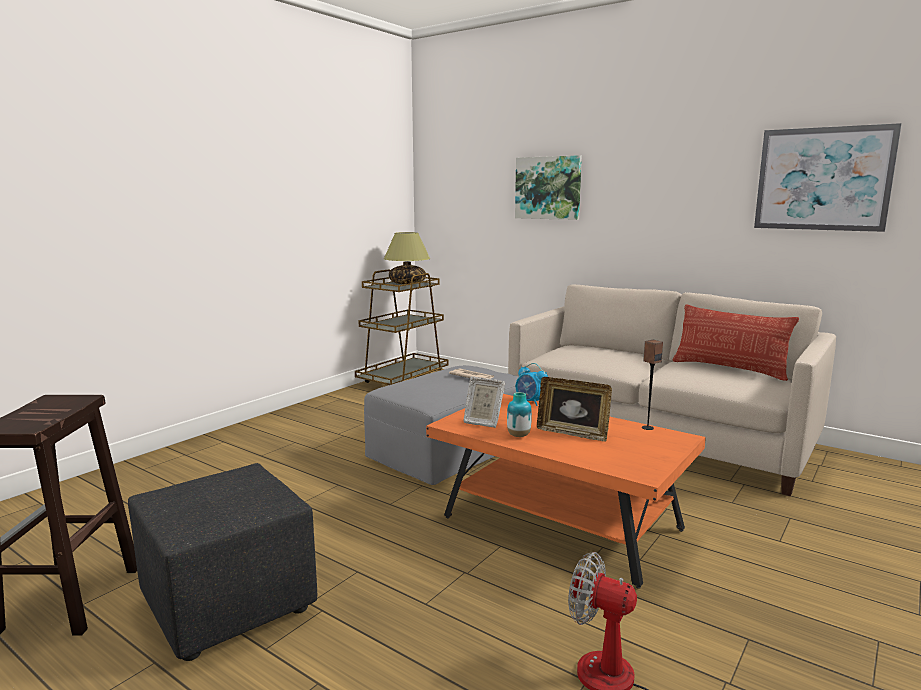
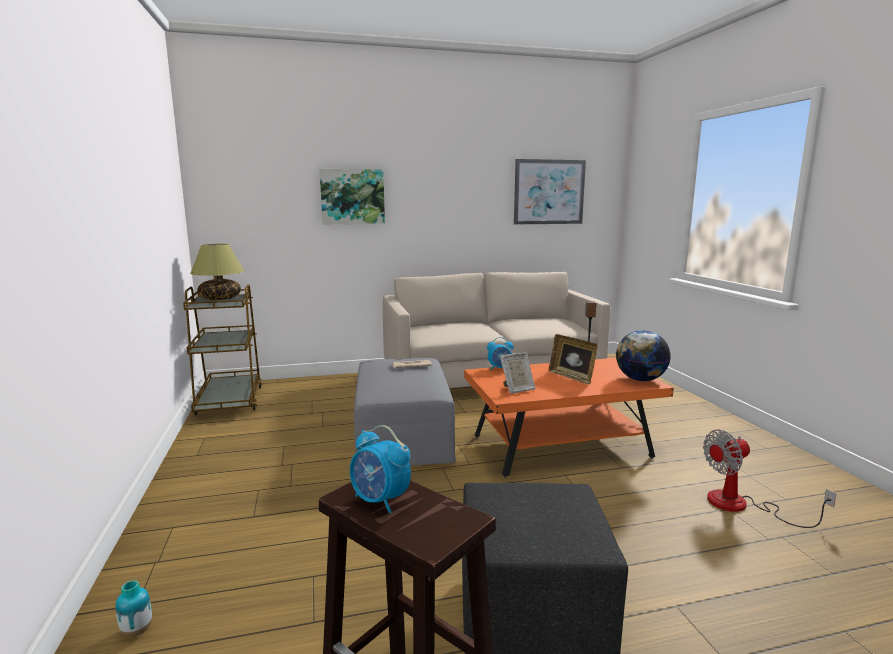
camera: 50 degrees left, 0 degrees up
(47, 405) = (380, 500): none -> alarm clock
(518, 435) = (556, 388): vase -> vase (137, 631)
(572, 433) = (572, 377): picture frame -> picture frame turned 75 degrees clockwise
(643, 465) = (640, 379): none -> globe
(729, 369) = (533, 319): pillow -> none

